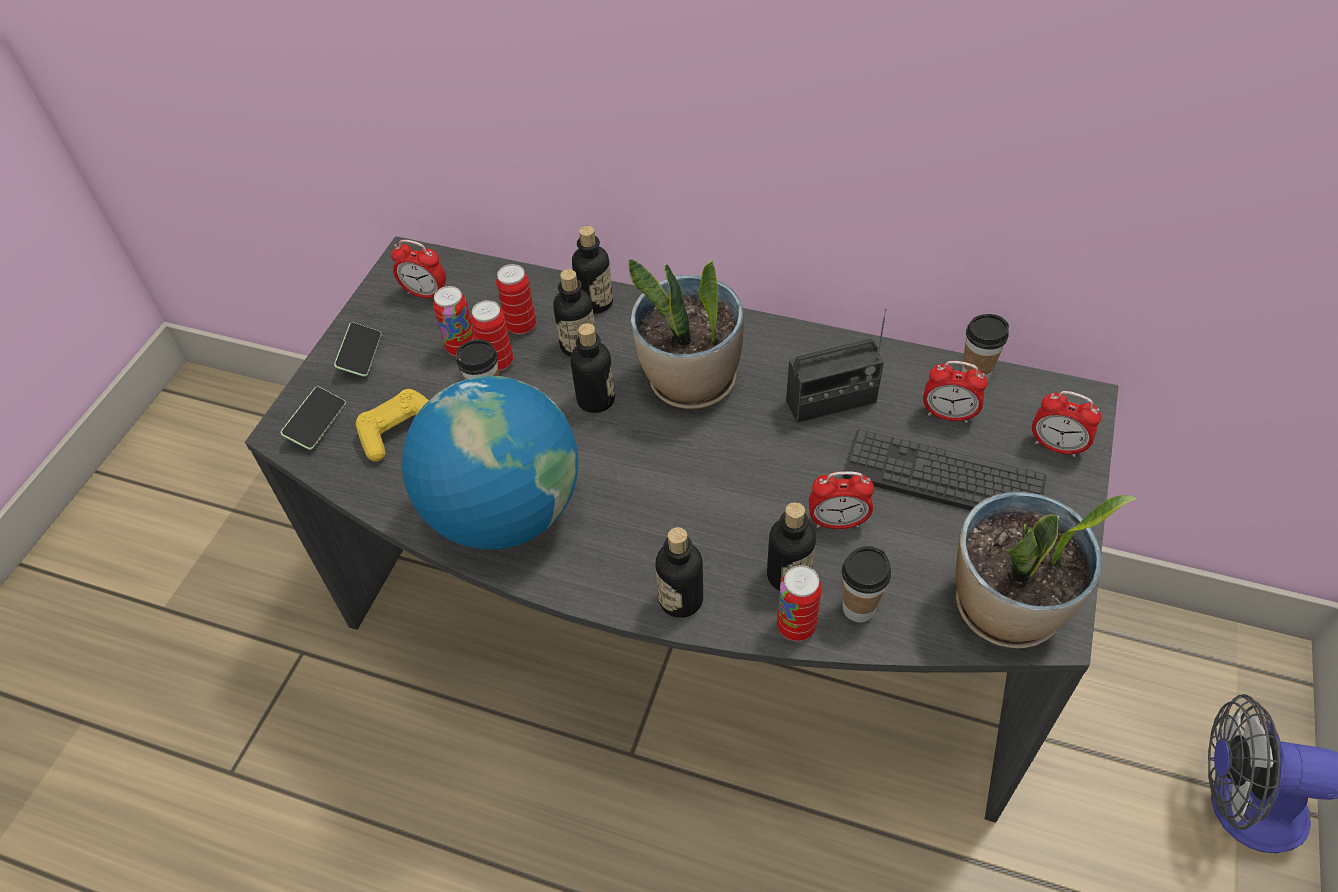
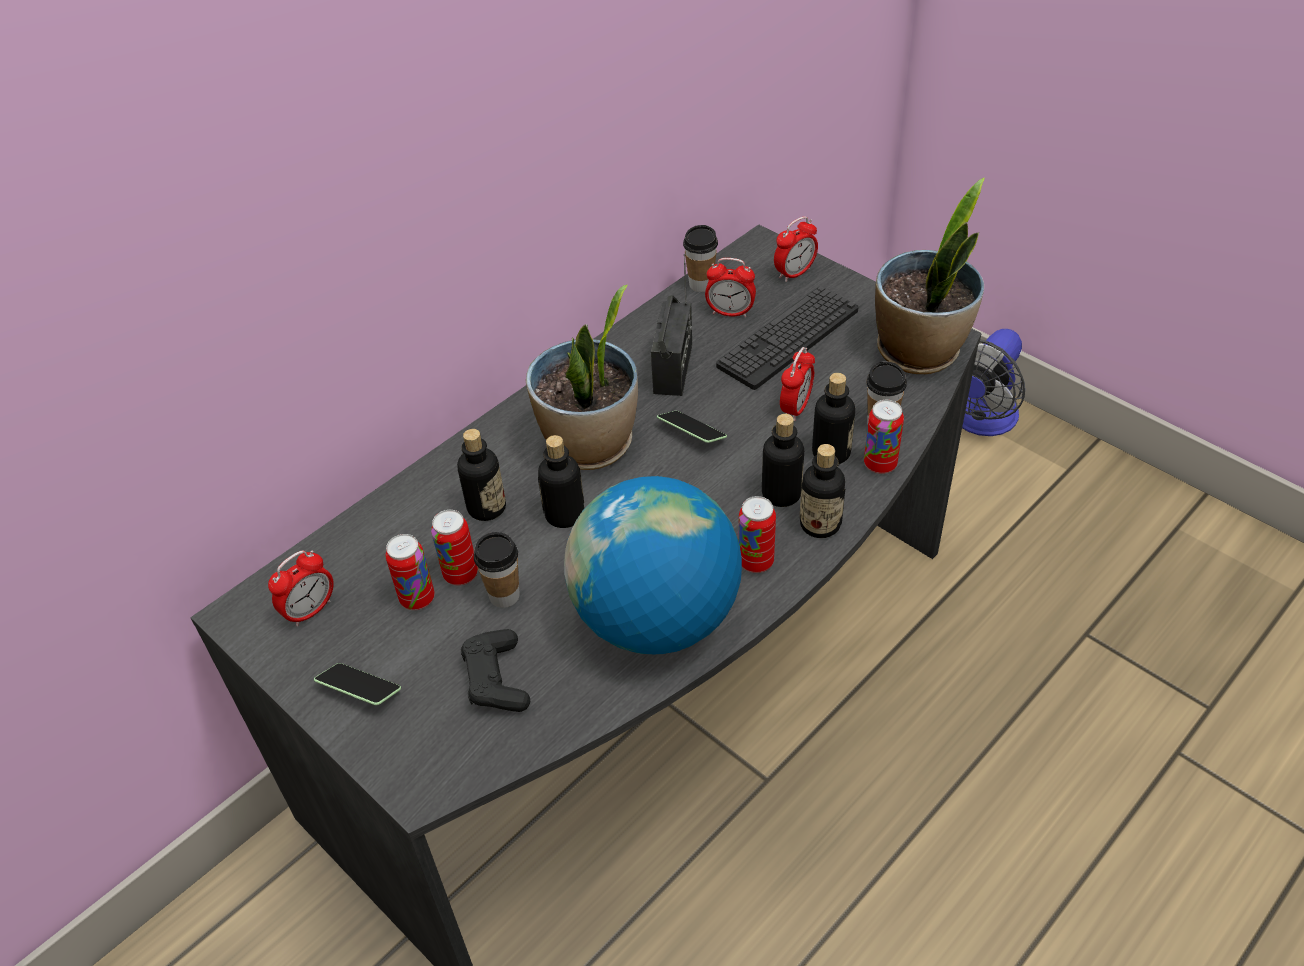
camera: 65 degrees left, 5 degrees down
(317, 424) = (433, 753): phone -> phone (691, 434)
(399, 431) = (496, 679): yellow game controller -> black game controller
(521, 326) = (425, 543): can -> can (756, 562)
(595, 302) = (439, 479): bottle -> bottle (781, 494)
(948, 415) = (730, 312): alarm clock -> alarm clock turned 60 degrees clockwise

